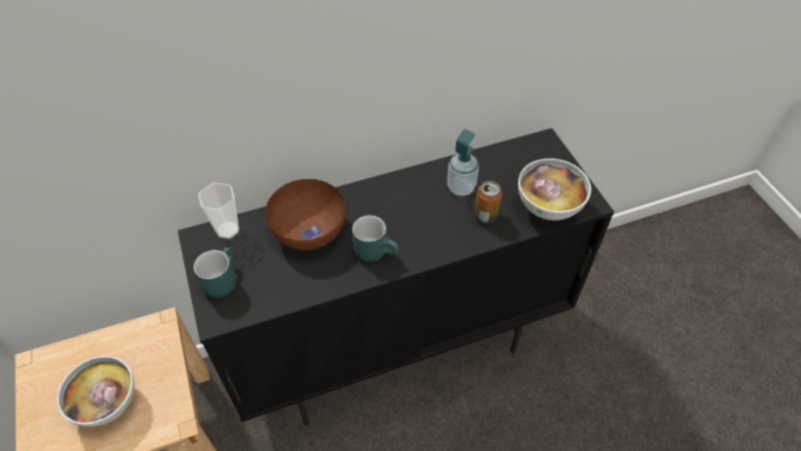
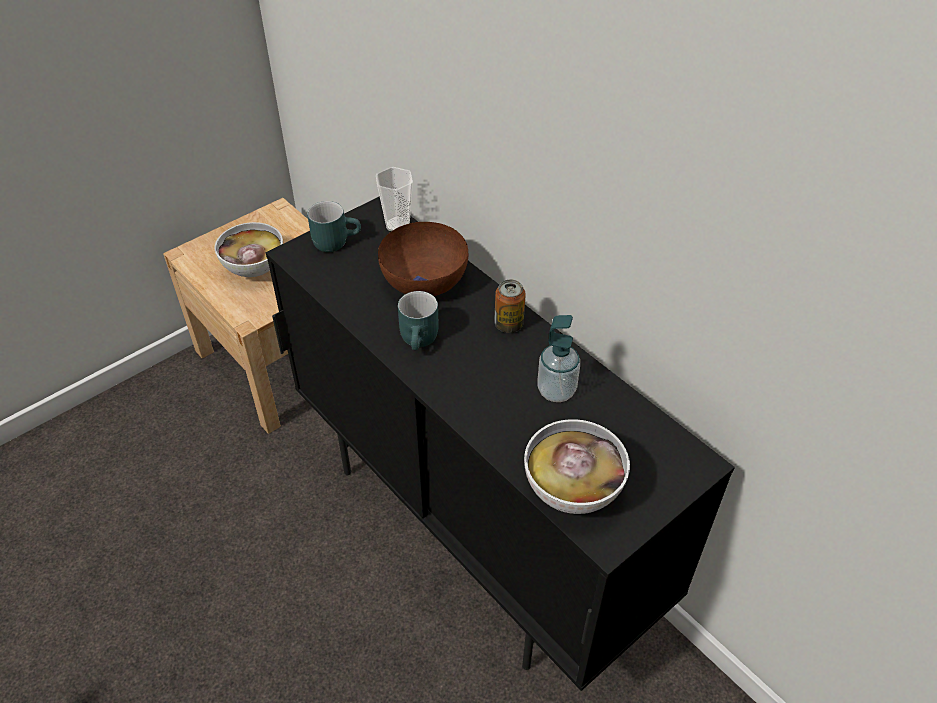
camera: 70 degrees right, 5 degrees down
(485, 215) = (523, 426): can -> can (508, 325)

